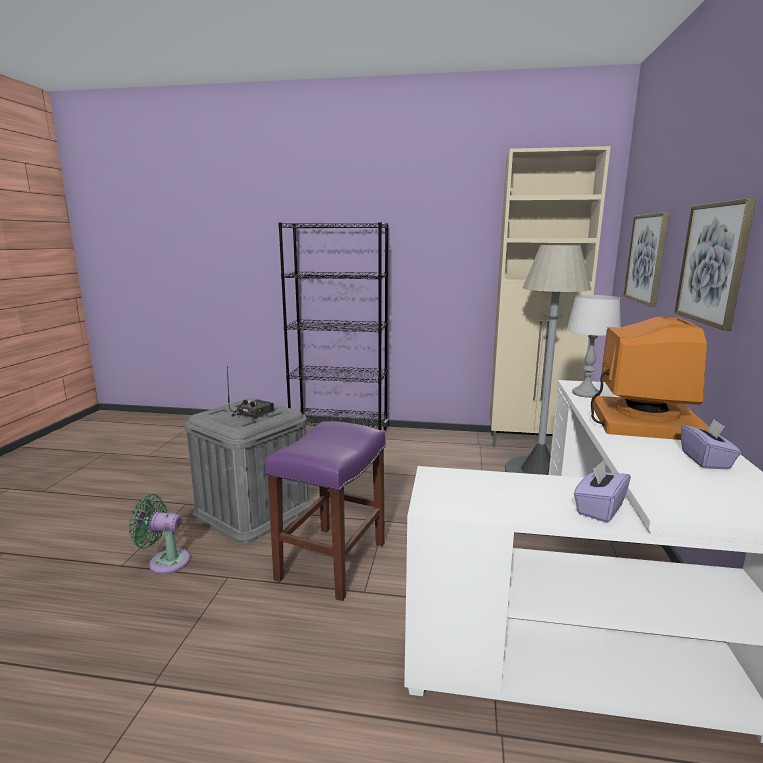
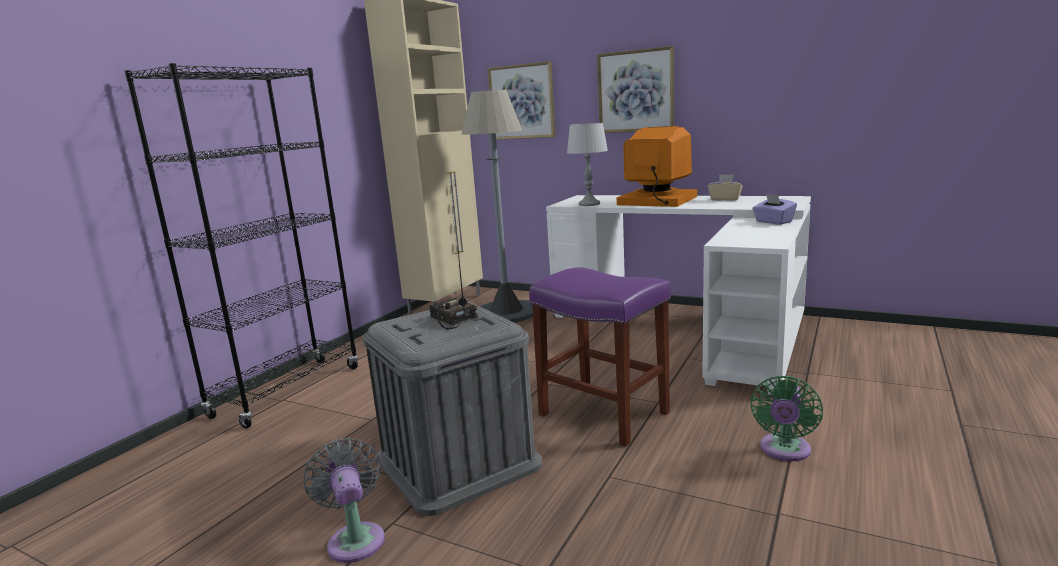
camera: 70 degrees left, 0 degrees up
(165, 561) = (554, 528): green fan -> green fan (784, 451)
(174, 497) = (355, 538): none -> grey fan
(706, 460) = (725, 199): purple tissue box -> beige tissue box

